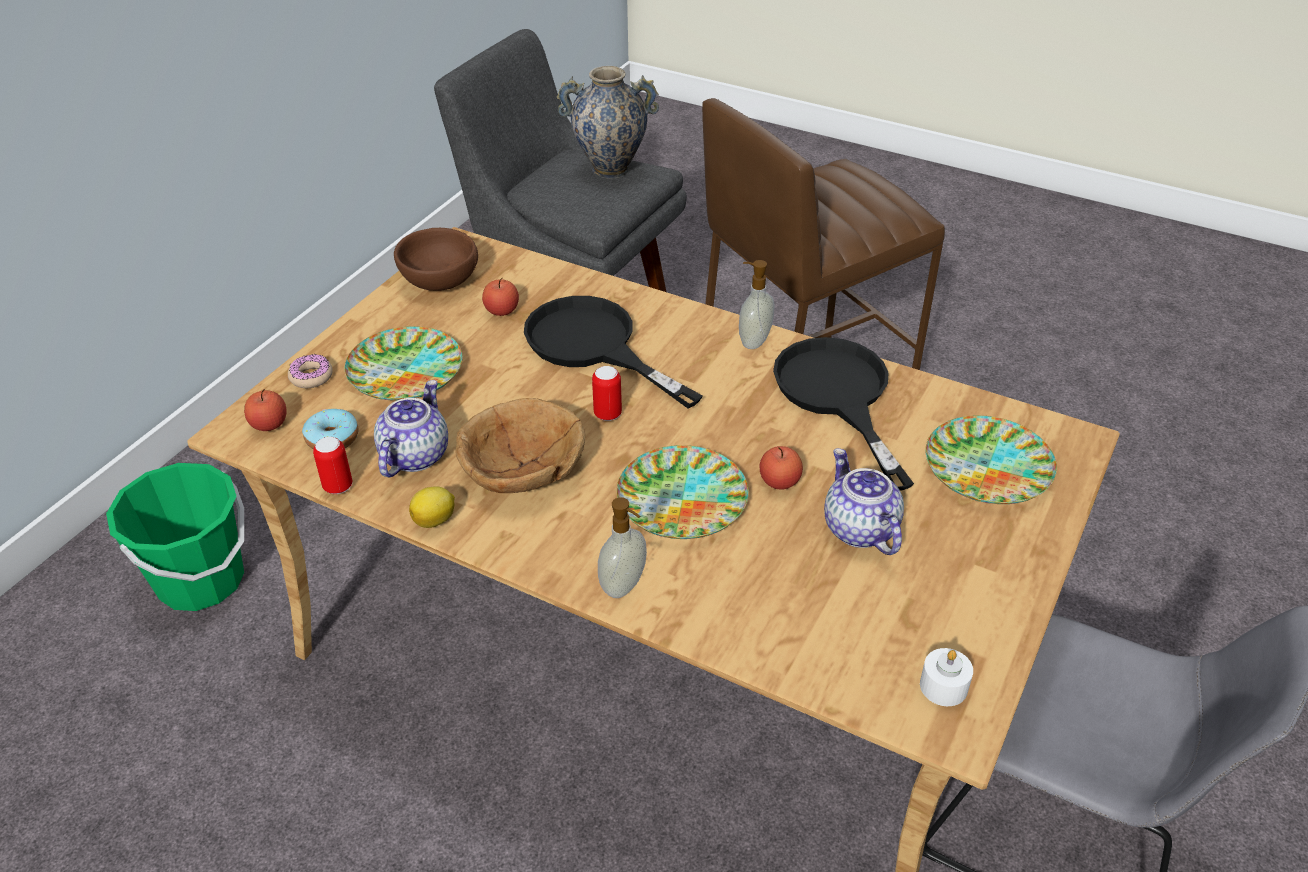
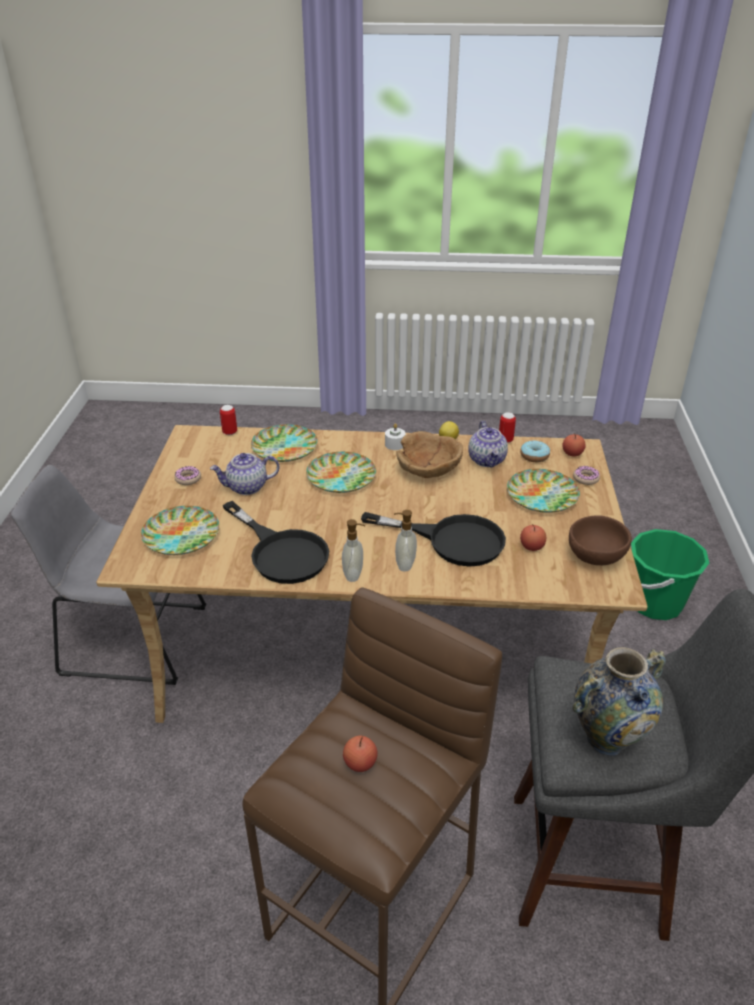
camera: 155 degrees right, 5 degrees down
(607, 414) = (409, 504): can -> can (230, 432)
(624, 585) = (345, 440): soap dispenser -> soap dispenser (404, 564)
(754, 608) = (284, 447): none -> plate
(779, 481) = (296, 497): apple -> apple (360, 763)
(859, 529) = (247, 487): teapot -> teapot turned 120 degrees clockwise
(943, 686) = (195, 444): white candle -> white candle (395, 444)
(967, 585) = (188, 479): none -> donut

